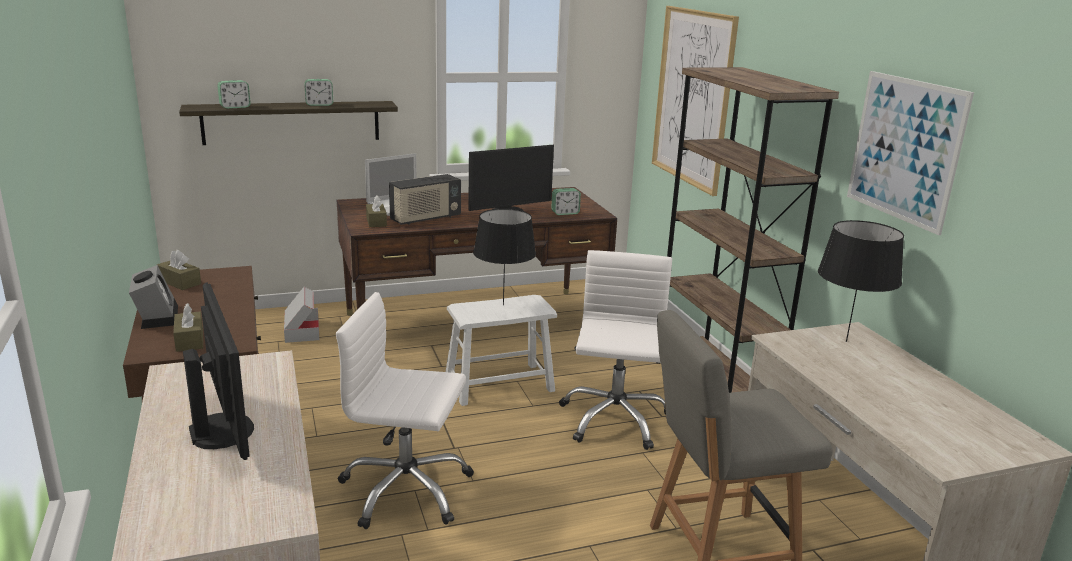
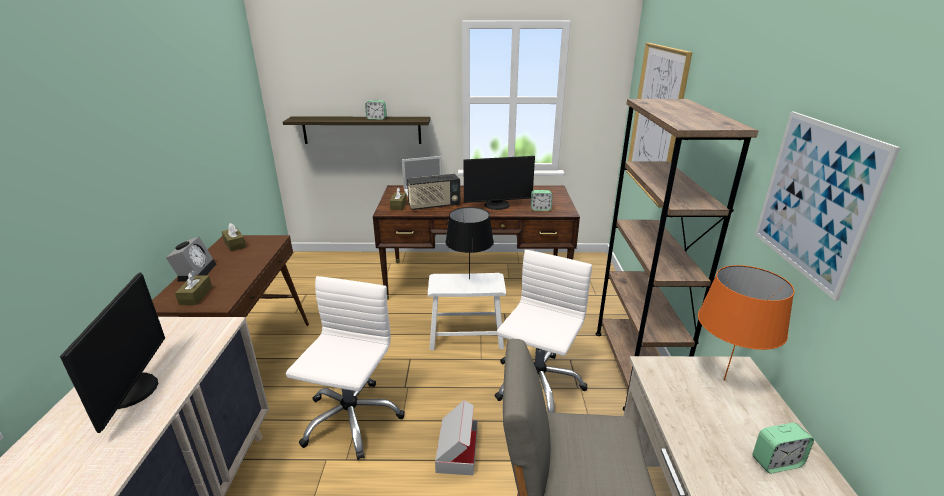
camera: 20 degrees right, 5 degrees up
(235, 107) = (320, 119): alarm clock -> alarm clock (776, 462)
(302, 330) = (361, 271): cardboard box -> cardboard box (457, 450)
(405, 490) = (351, 419): white office chair -> white office chair turned 75 degrees clockwise
(846, 341) = (724, 380): black table lamp -> orange table lamp

